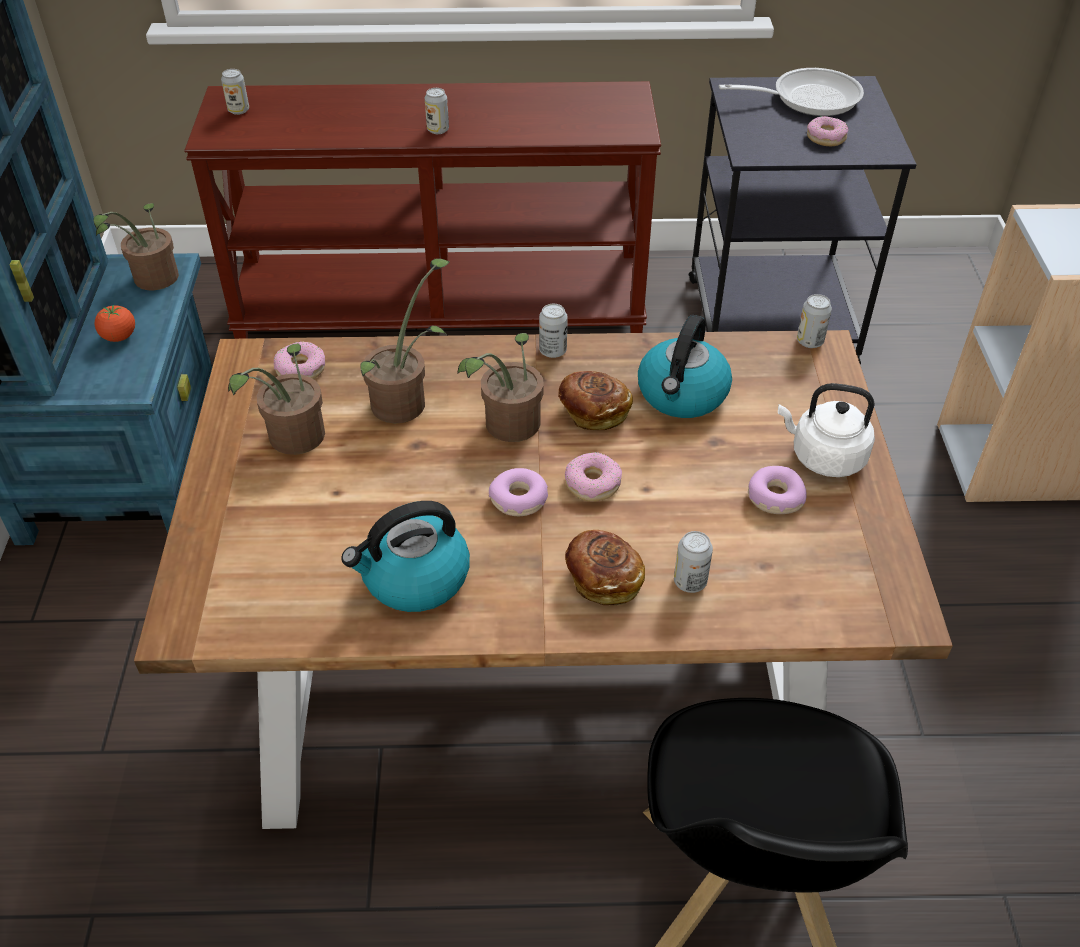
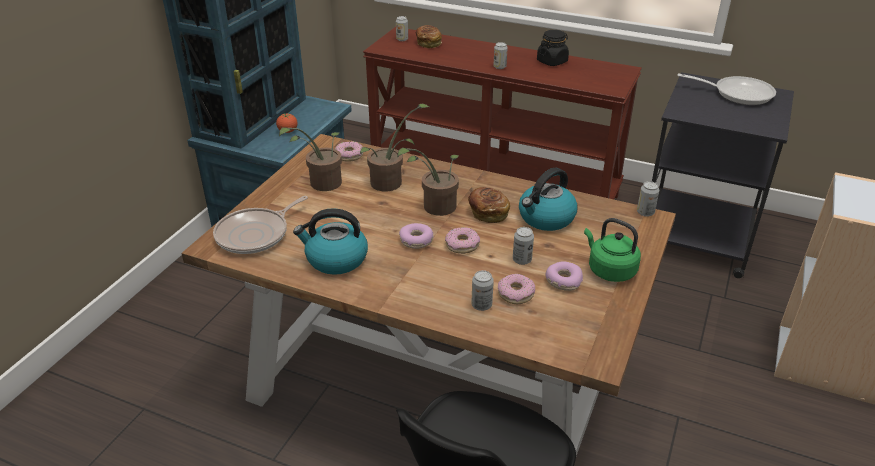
camera: 25 degrees right, 10 degrees down
(151, 281) = (320, 111): potted plant -> none
(245, 577) = (256, 234): none -> frying pan
(512, 100) = (552, 61): none -> black jar
(553, 351) = (487, 180): can -> can (522, 260)
(603, 579) = (434, 289): bread -> bread (428, 43)
(823, 457) = (609, 270): white kettle -> green kettle
(826, 138) = (734, 115): donut -> donut (516, 294)

